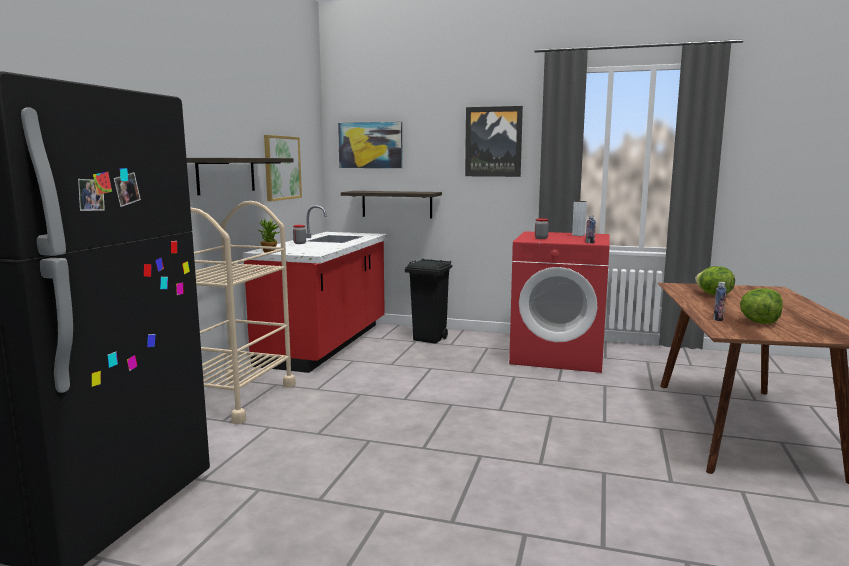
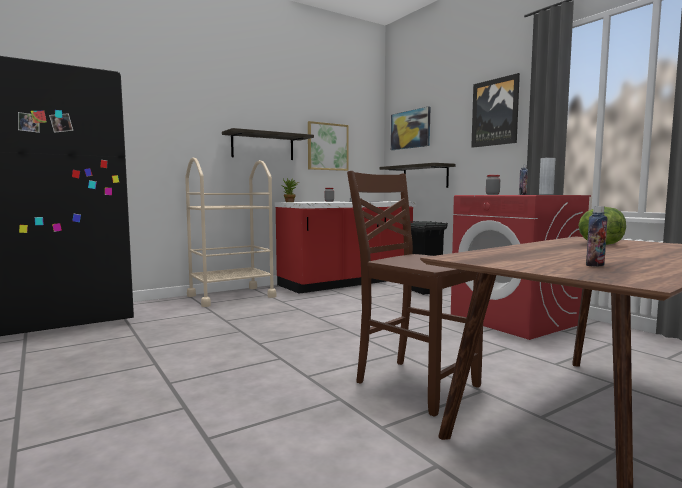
camera: 40 degrees right, 5 degrees down
(618, 439) = (414, 384): none -> brown chair
(718, 319) = (500, 252): bottle -> bottle (595, 265)
(759, 322) = (544, 258): lettuce -> none

